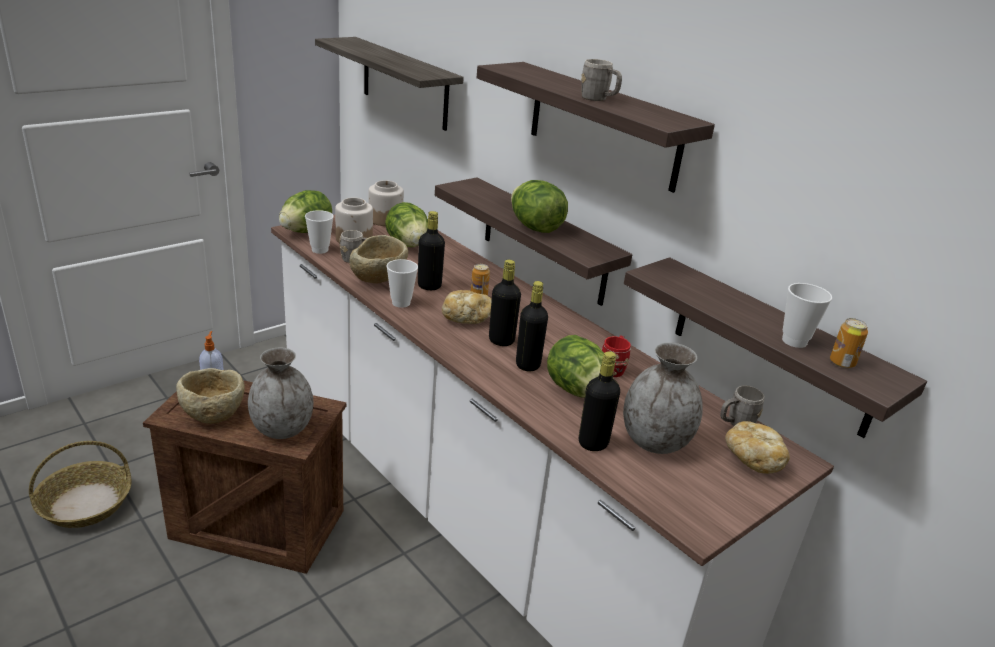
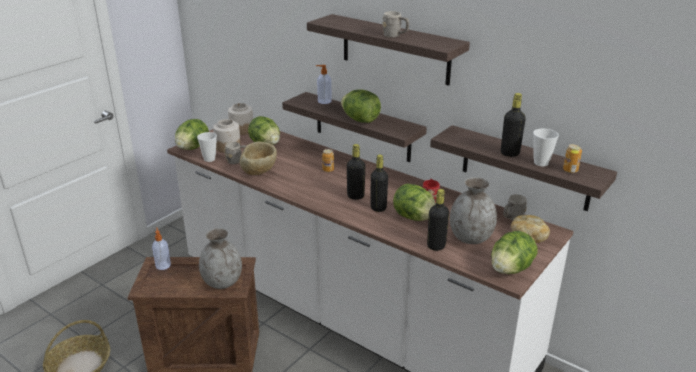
camera: 10 degrees left, 0 degrees up
(213, 415) = (172, 282): beige bowl -> none
(401, 303) = (281, 184): cup -> none
(404, 83) = (239, 34): shelf -> none
(429, 286) = (294, 170): black bottle -> black bottle (510, 153)
(467, 318) = (327, 186): bread -> none
(495, 194) = (324, 101): none -> soap dispenser
(702, 509) = (510, 269): none -> lettuce

